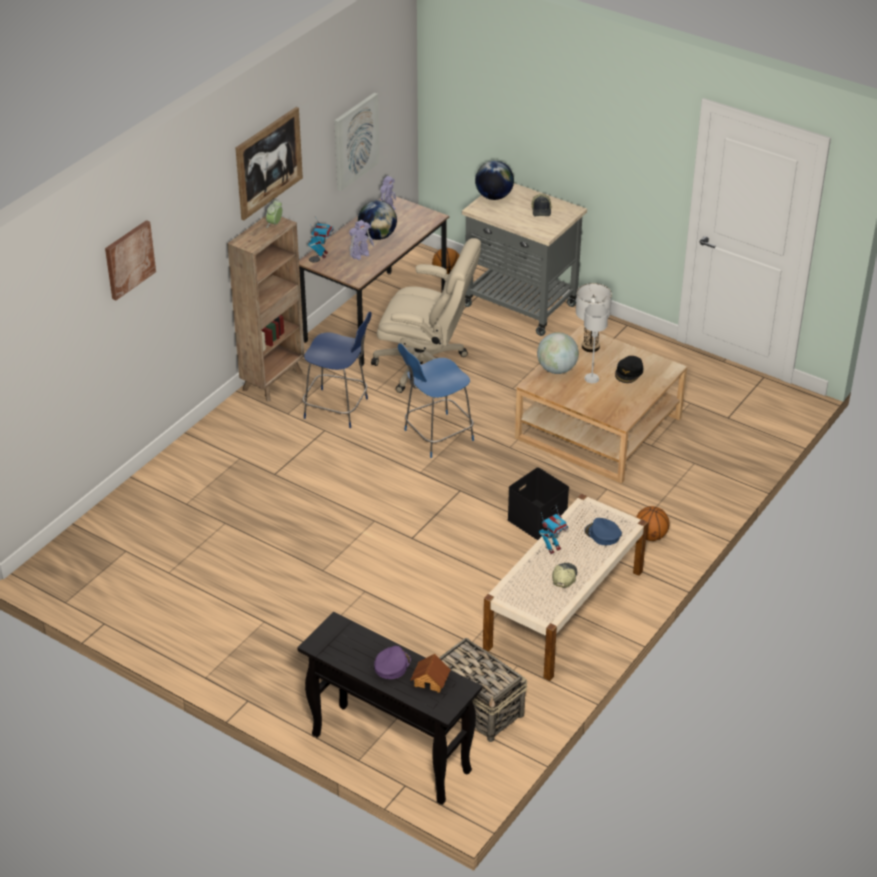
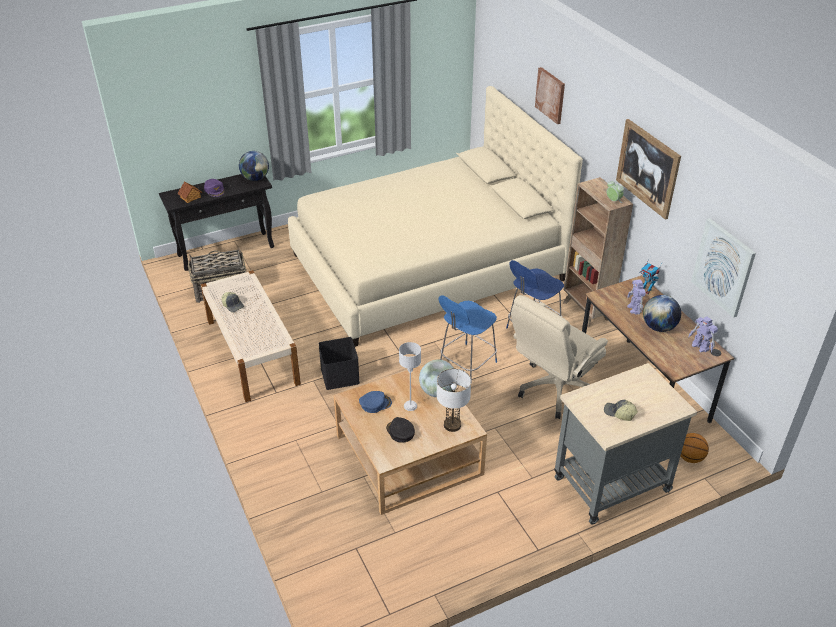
camera: 120 degrees right, 0 degrees up
(277, 531) = (428, 267): none -> beige bed
(436, 436) = (466, 364): blue chair -> blue chair turned 135 degrees counterclockwise
(494, 196) = (662, 392): globe -> globe (255, 178)
(552, 548) = (261, 311): toy robot -> none
(602, 534) = (249, 337): blue cap -> blue cap (375, 404)
(650, 536) = (272, 423): basketball -> none

